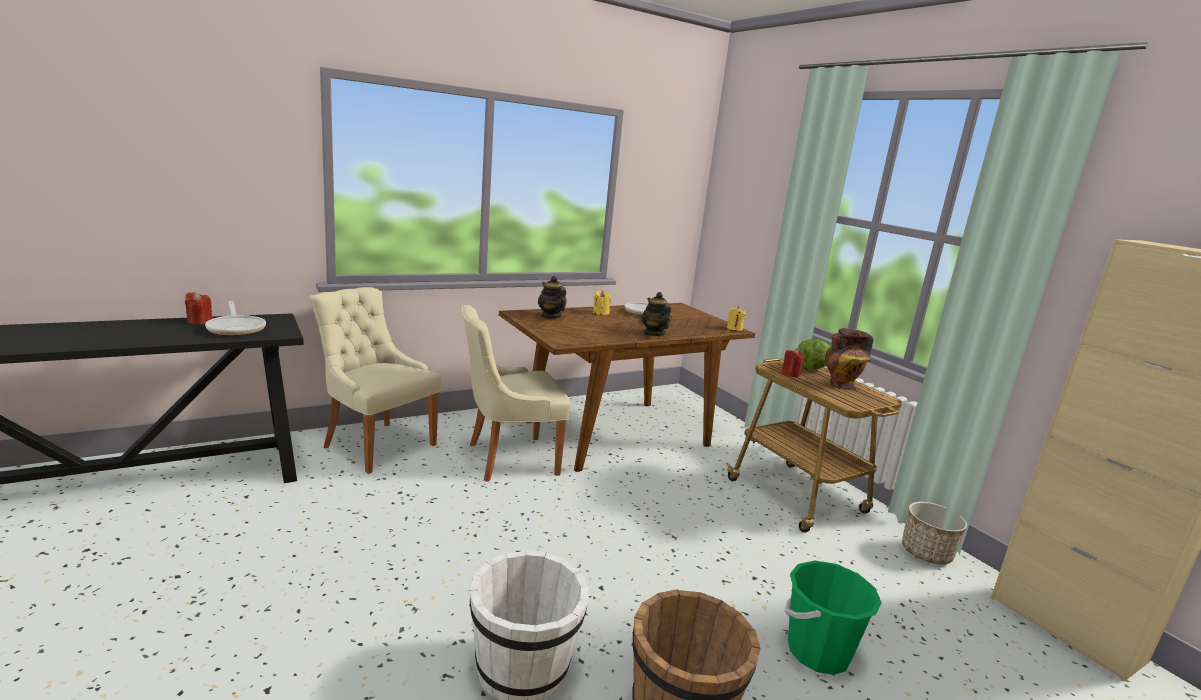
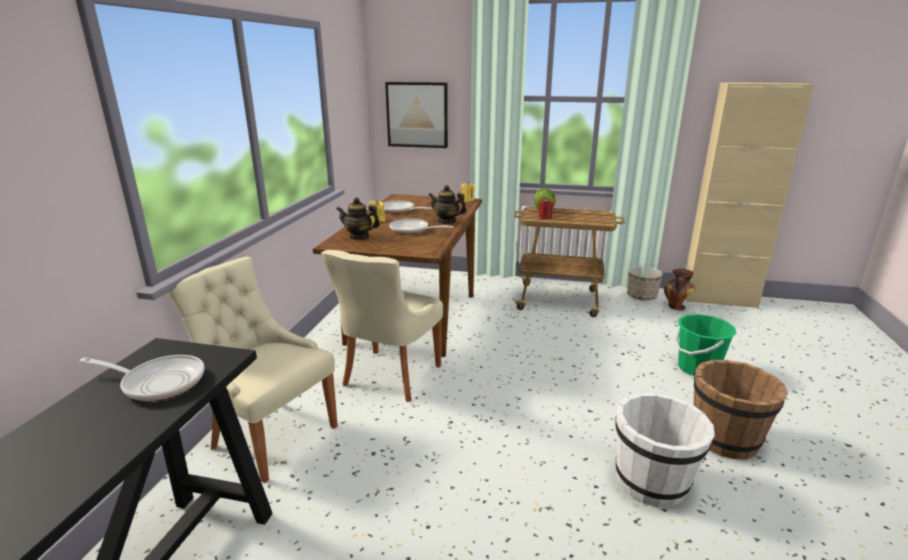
camera: 45 degrees left, 5 degrees up
(199, 321) = (83, 402): red candle -> none
(377, 445) = (271, 436): beige chair -> beige chair turned 45 degrees clockwise
(603, 327) = (412, 230): none -> frying pan
(741, 223) = (417, 115): none -> picture
(841, 385) = (575, 214): vase -> vase (676, 307)

